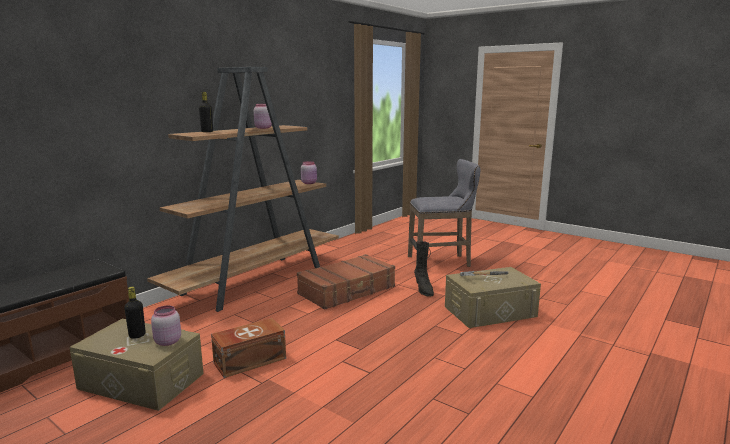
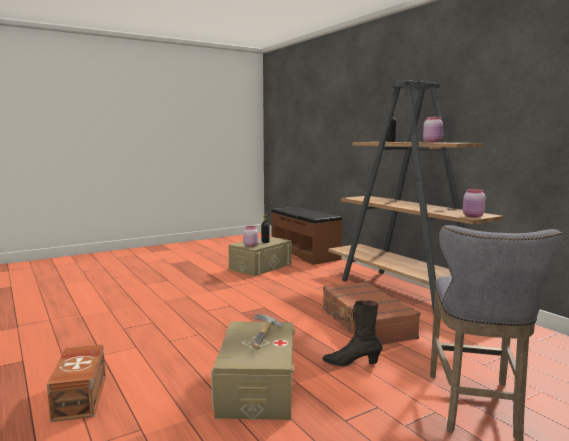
camera: 110 degrees right, 5 degrees down
(248, 360) = (259, 284): brown storage box -> brown storage box (81, 396)

